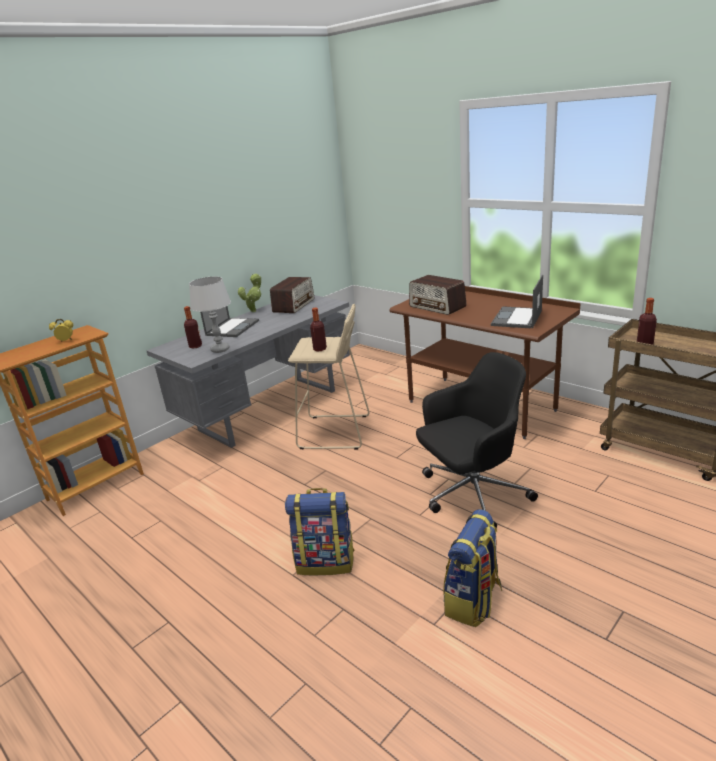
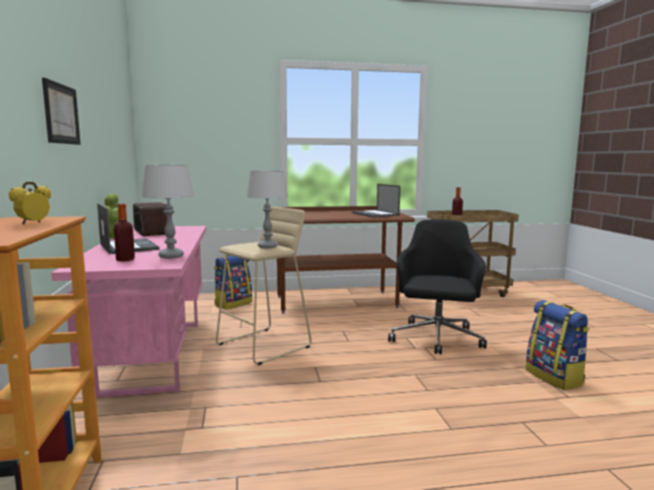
camera: 55 degrees left, 15 degrees down
(170, 232) = (61, 114): none -> picture
(269, 409) = (154, 354): grey desk -> pink desk
(320, 349) = (267, 247): bottle -> grey table lamp
(326, 561) = (450, 408): backpack -> backpack (233, 304)
(437, 307) = (306, 216): radio -> none

